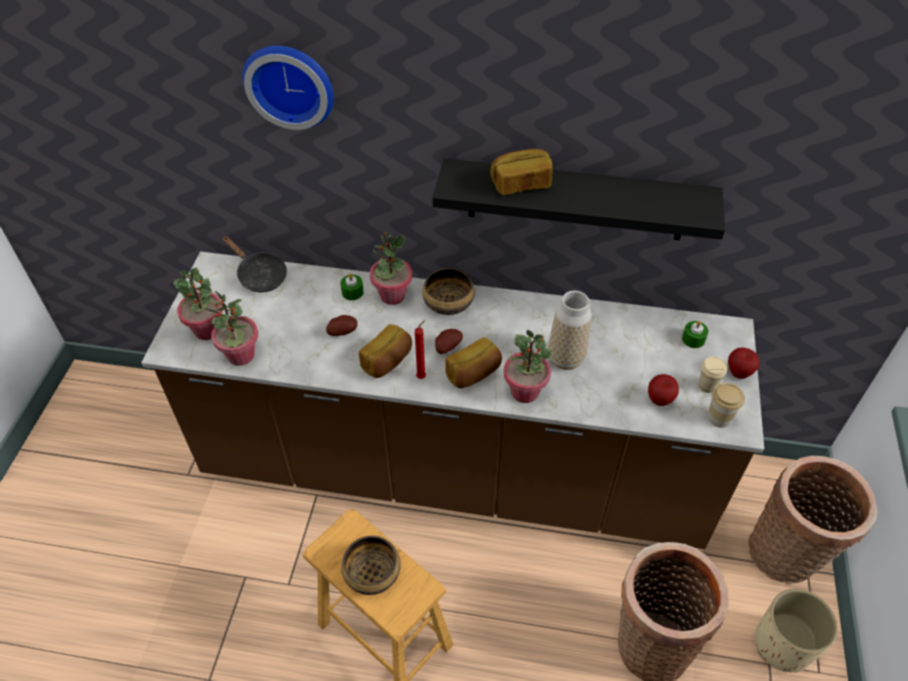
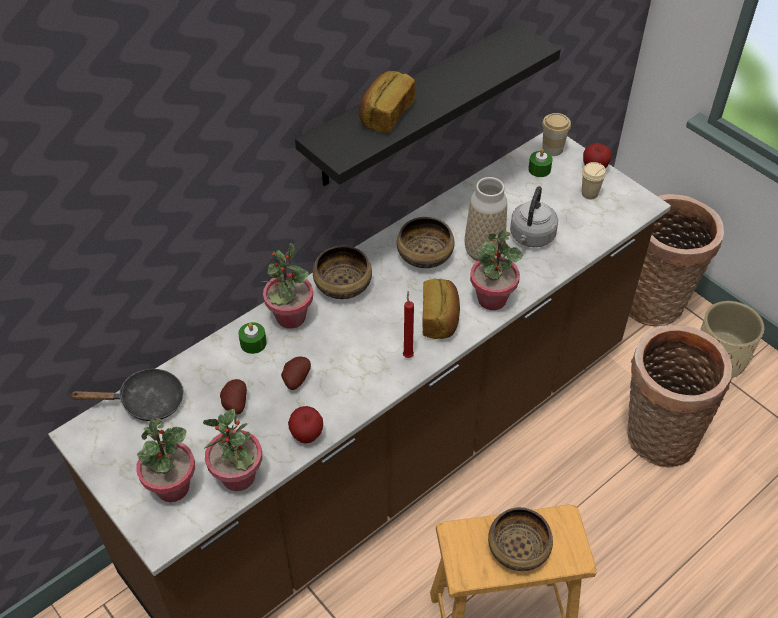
camera: 50 degrees left, 0 degrees up
(290, 83) = (132, 151): wall clock -> none
(388, 361) = (365, 368): bread -> none
(447, 347) = (392, 318): potato -> potato (234, 404)
(524, 328) = (425, 255): none -> bowl
(614, 378) = (531, 237): none -> grey kettle
(659, 400) = (577, 227): apple -> apple (307, 436)
(719, 418) = (623, 208): cup -> cup (552, 149)

